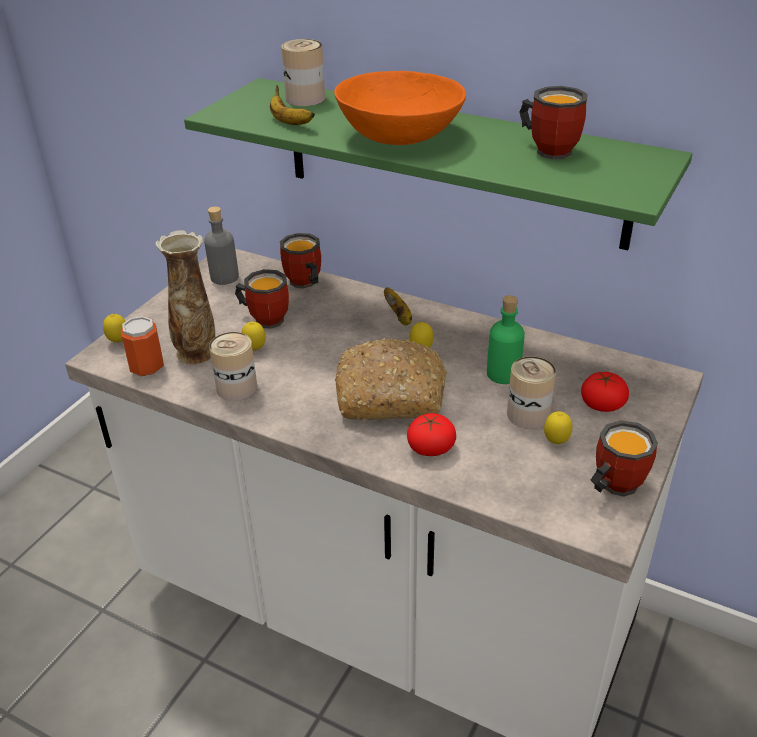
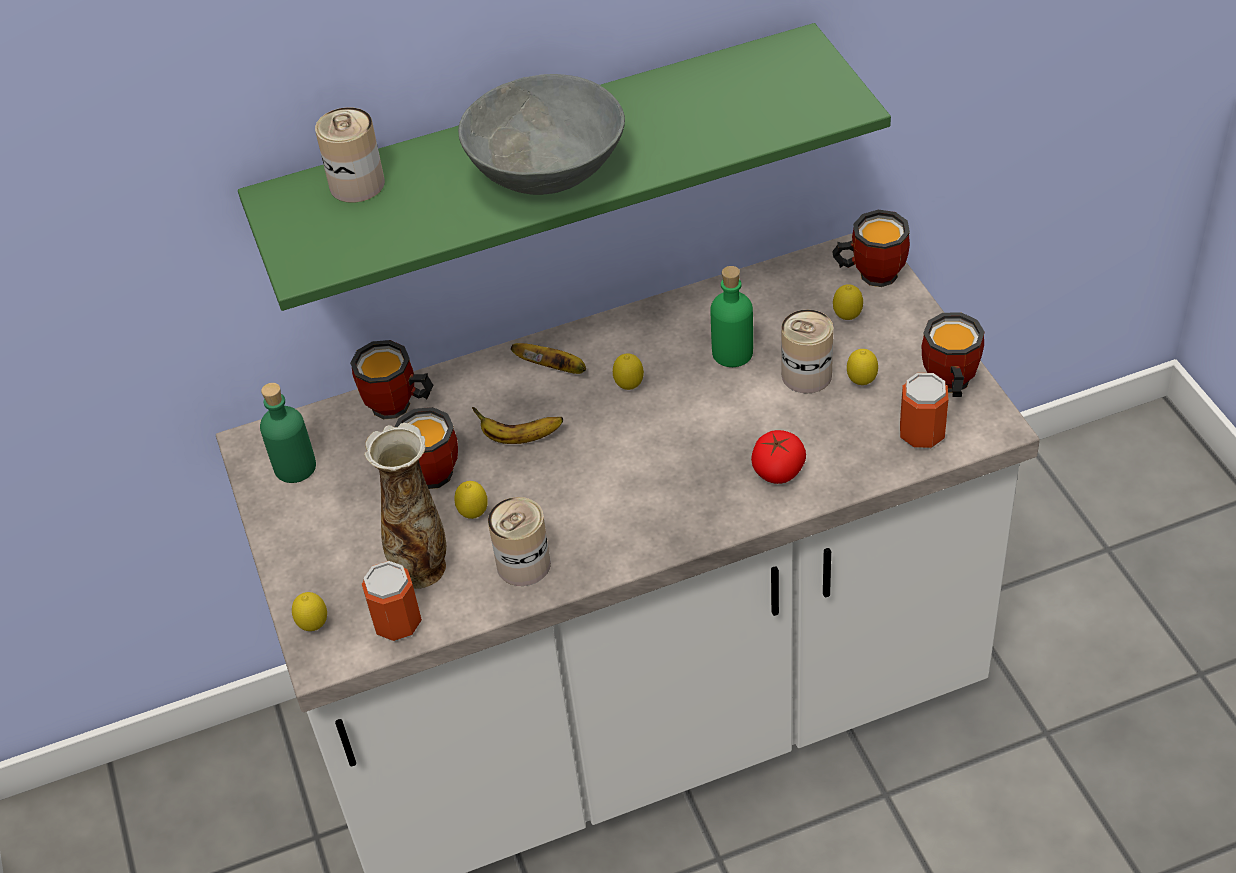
camera: 45 degrees left, 10 degrees up
(224, 277) = (295, 467): grey bottle -> green bottle
(289, 122) = (405, 226): banana -> banana (520, 438)
(391, 394) = (671, 451): bread -> none
(399, 136) = (548, 170): orange bowl -> grey bowl
(549, 149) = (702, 95): mug -> mug (870, 273)
(549, 498) = (921, 434): none -> can
(602, 404) = (847, 318): tomato -> lemon

